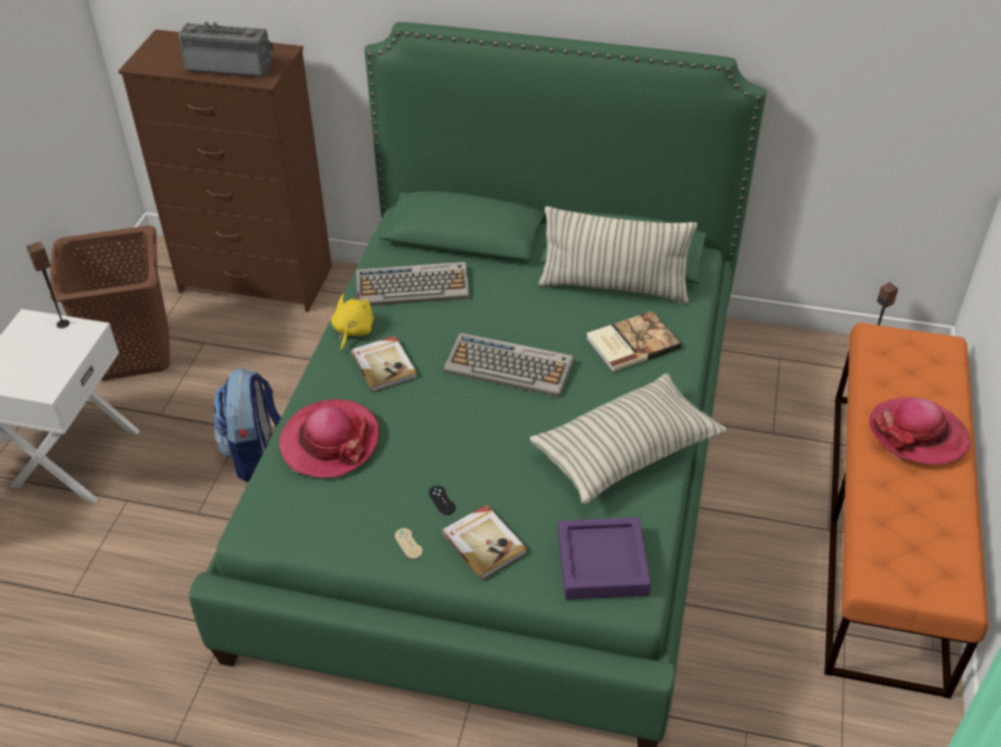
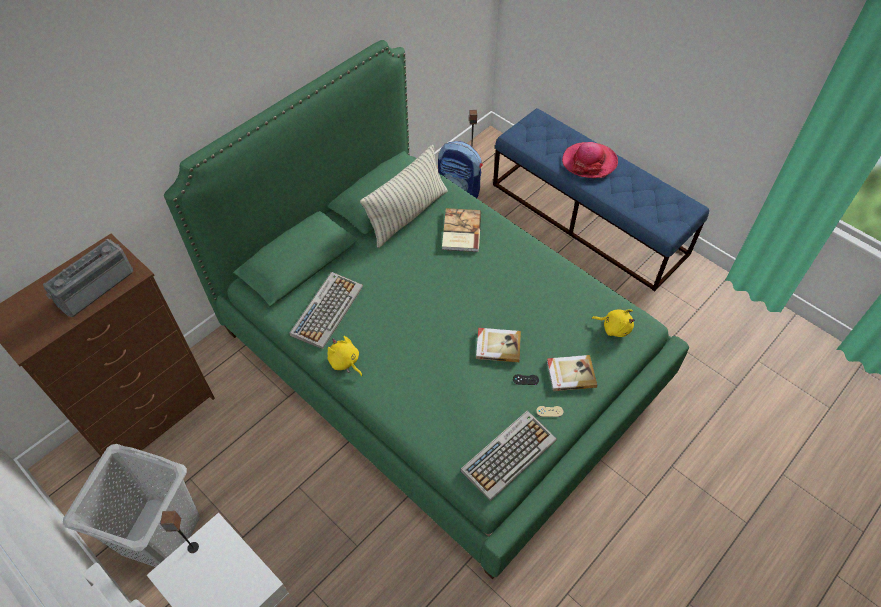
camera: 60 degrees left, 10 degrees up
(132, 353) = (159, 533): brown laundry basket -> grey laundry basket
(256, 455) = (329, 488): backpack -> backpack (459, 189)
(329, 441) = (442, 417): hat -> none
(385, 365) = (391, 358): book -> book (497, 345)
(510, 366) = (439, 295): keyboard -> keyboard (509, 454)
(602, 563) = (614, 327): purple tray -> yellow plush toy
(626, 452) = (542, 277): pillow -> none
(886, 533) = (588, 219): orange bench -> blue bench

